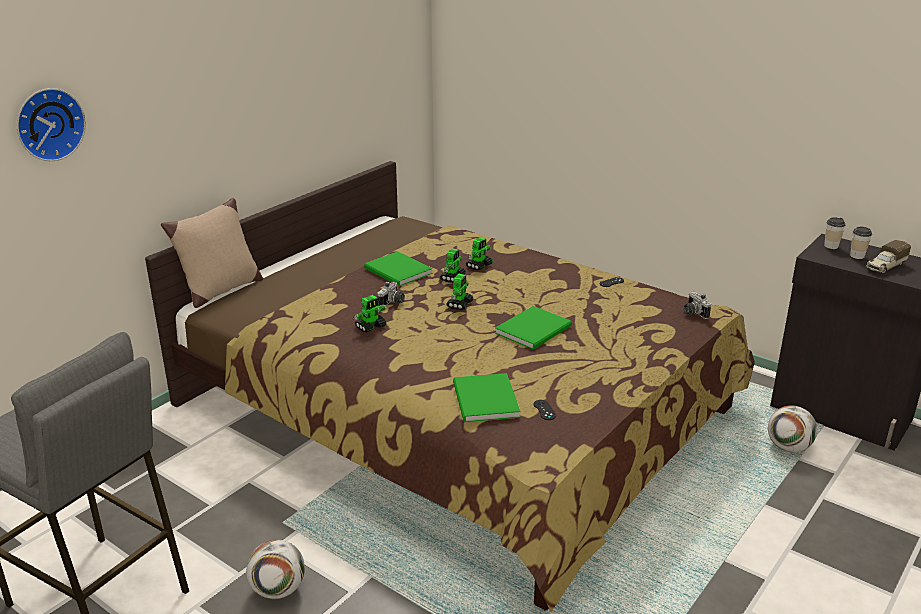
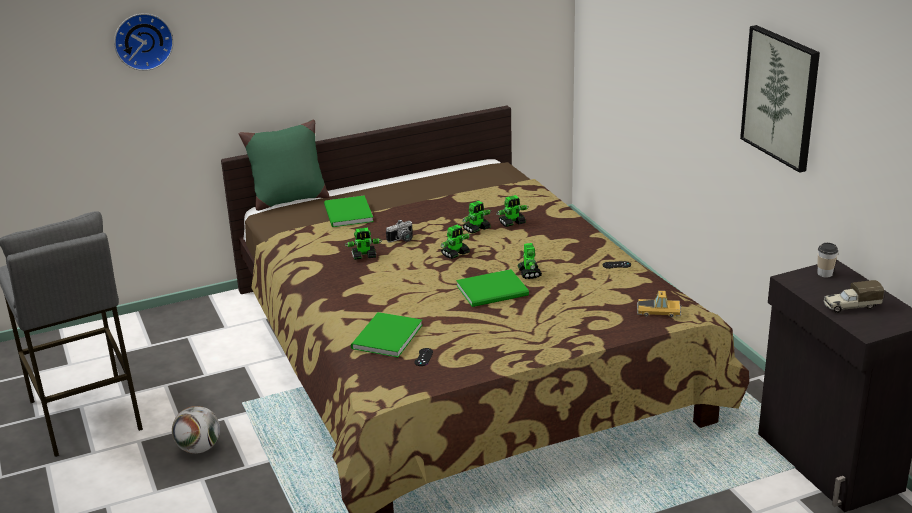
camera: 30 degrees right, 0 degrees up
(220, 291) = (288, 200): beige pillow -> green pillow
(398, 272) = (436, 214): green book -> green book (347, 214)
(547, 306) = (529, 273): none -> toy robot
(693, 313) = (659, 311): camera -> toy car
(742, 97) = (781, 97): none -> picture
(788, 447) = (732, 475): football -> none
(857, 256) = (838, 289): cup -> none

